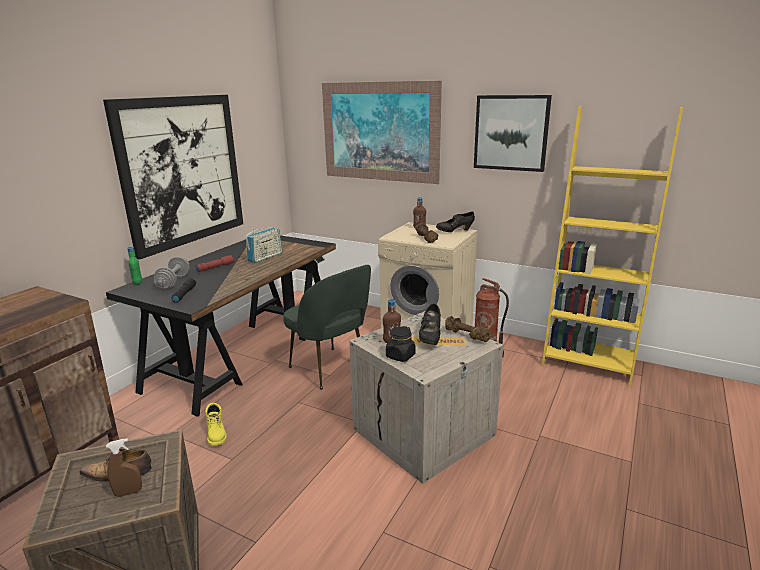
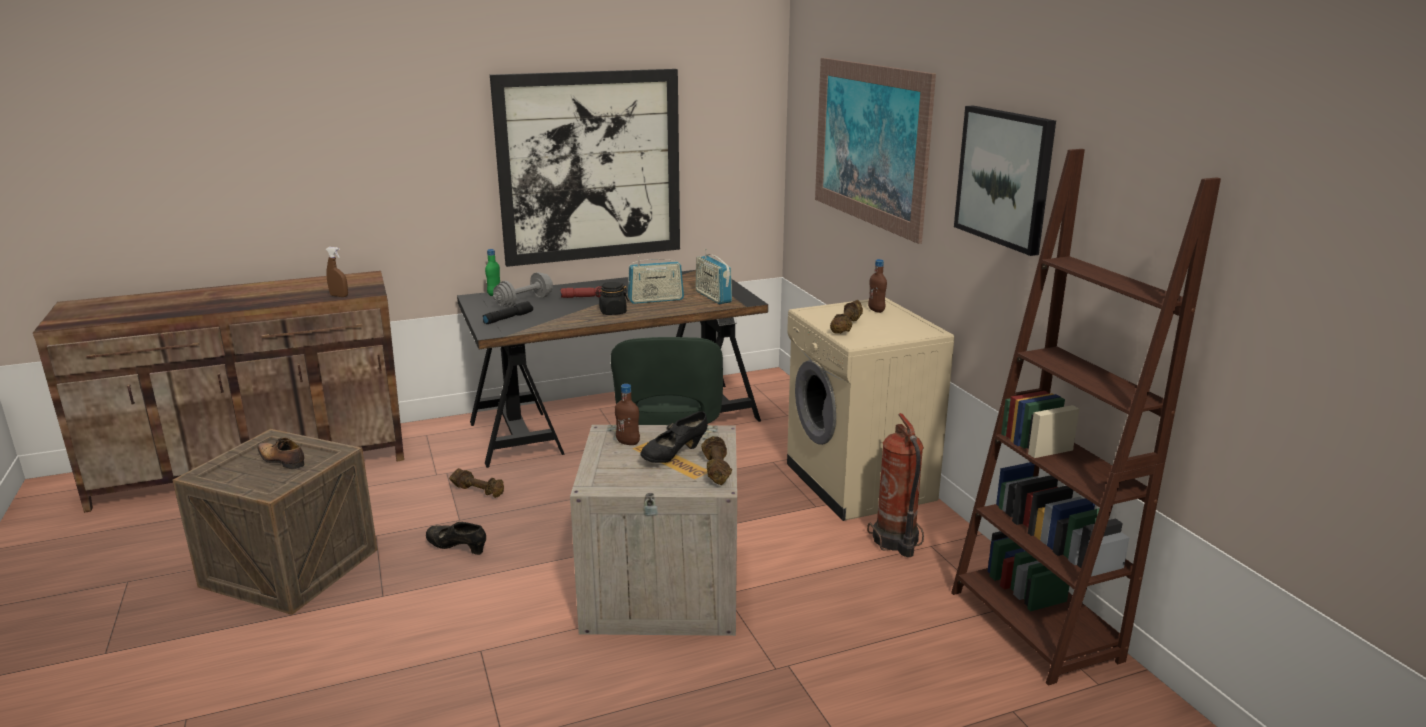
camera: 40 degrees right, 0 degrees up
(128, 492) = (266, 477): brown spray bottle -> brown spray bottle (339, 296)
(217, 434) = (479, 491): yellow boot -> brown dumbbell
(297, 247) = (713, 297): none -> radio
(400, 356) = (605, 460): black jar -> black jar (612, 312)
(454, 231) = (914, 327): black shoe -> black shoe (457, 548)
(588, 363) = (1034, 625): yellow bookcase -> brown bookcase

